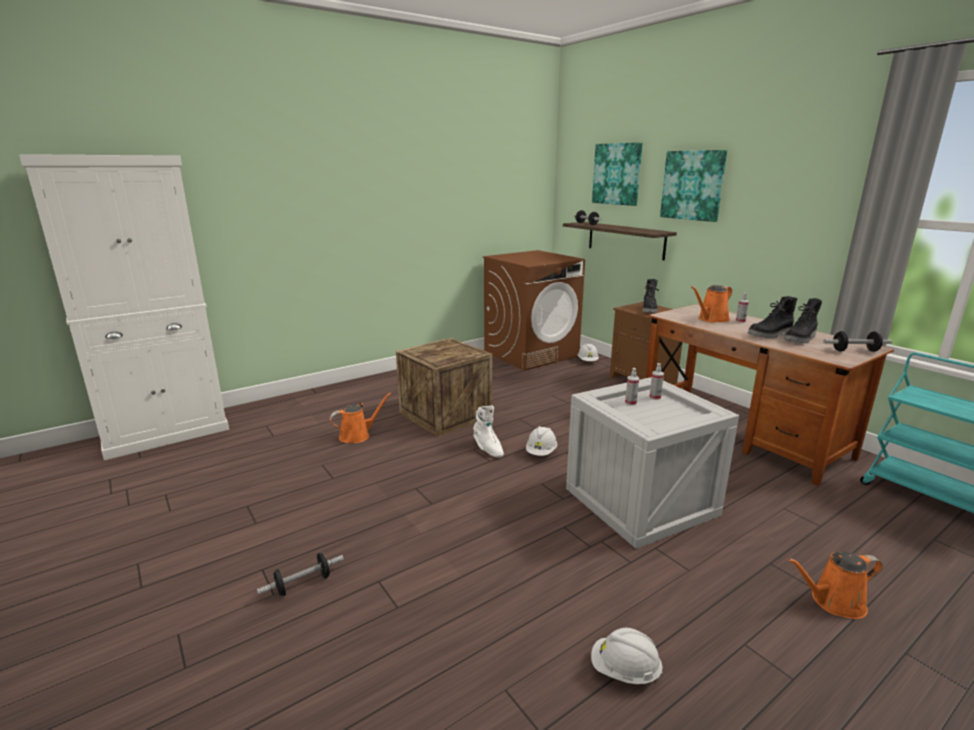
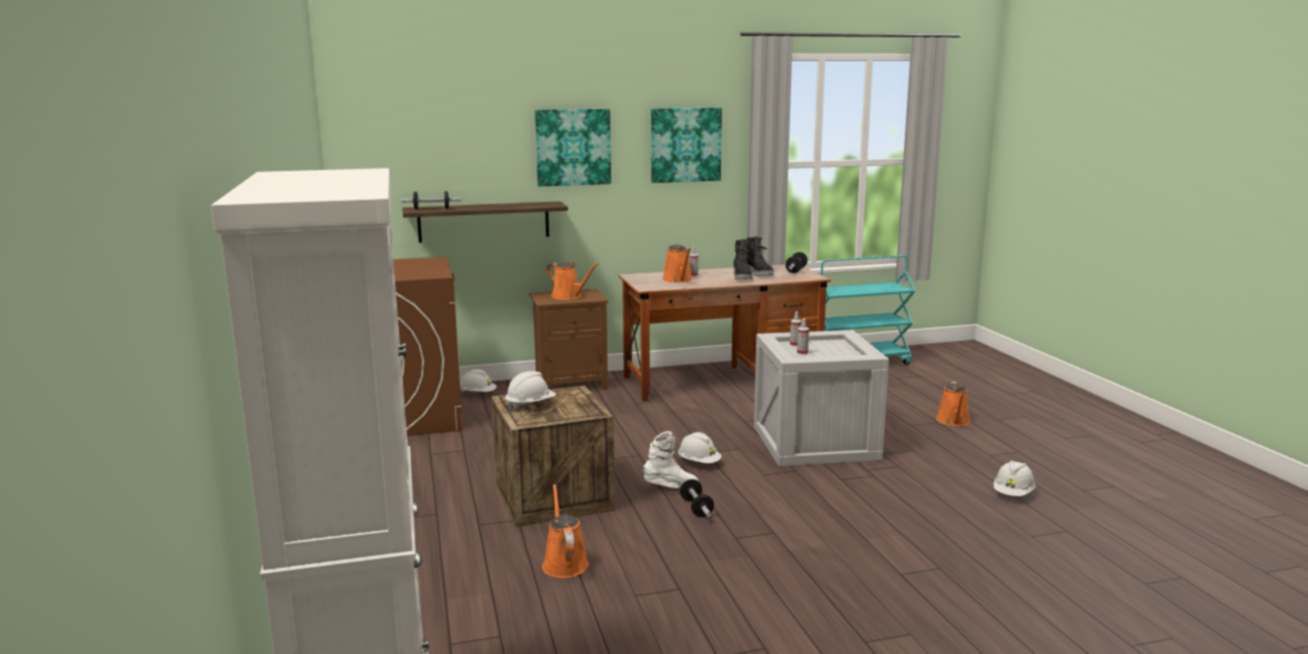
camera: 70 degrees left, 5 degrees down
(303, 584) = (897, 615): dumbbell -> dumbbell (696, 508)
(440, 347) = (530, 405): none -> white hard hat
(617, 174) = (455, 138): picture -> picture (685, 145)
(649, 310) = (568, 296): black boot -> orange watering can

